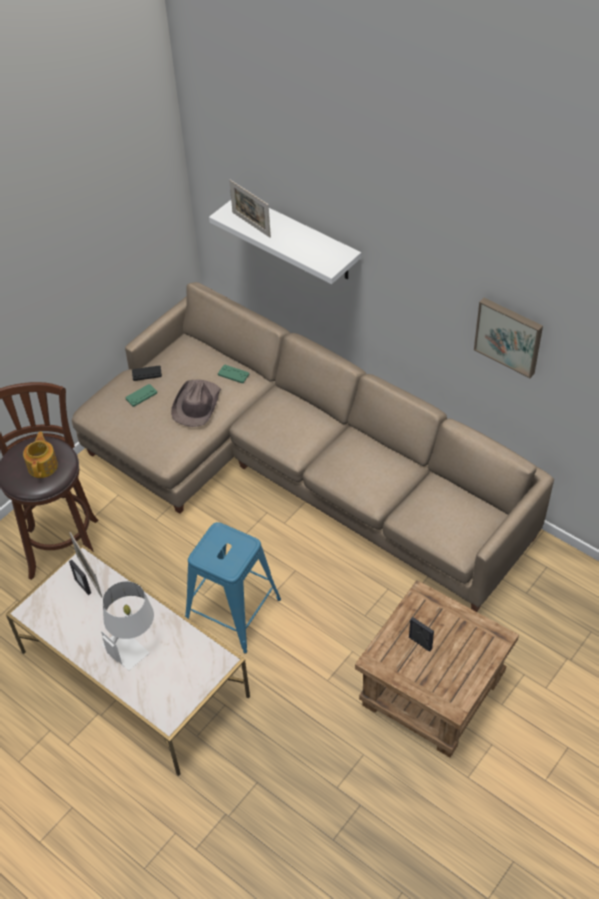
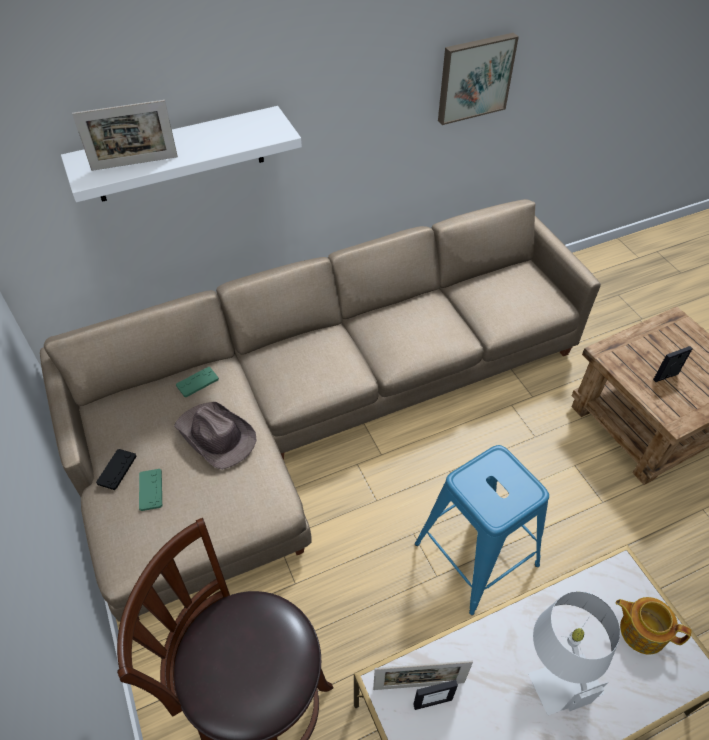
camera: 65 degrees left, 0 degrees up
(43, 465) = (261, 646): teapot -> teapot (641, 630)

